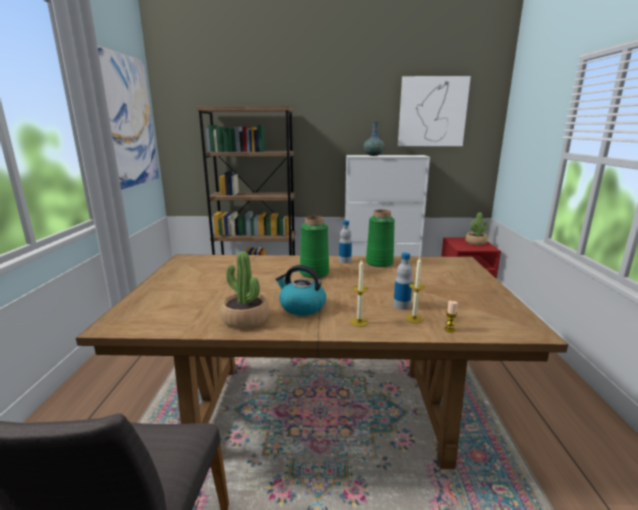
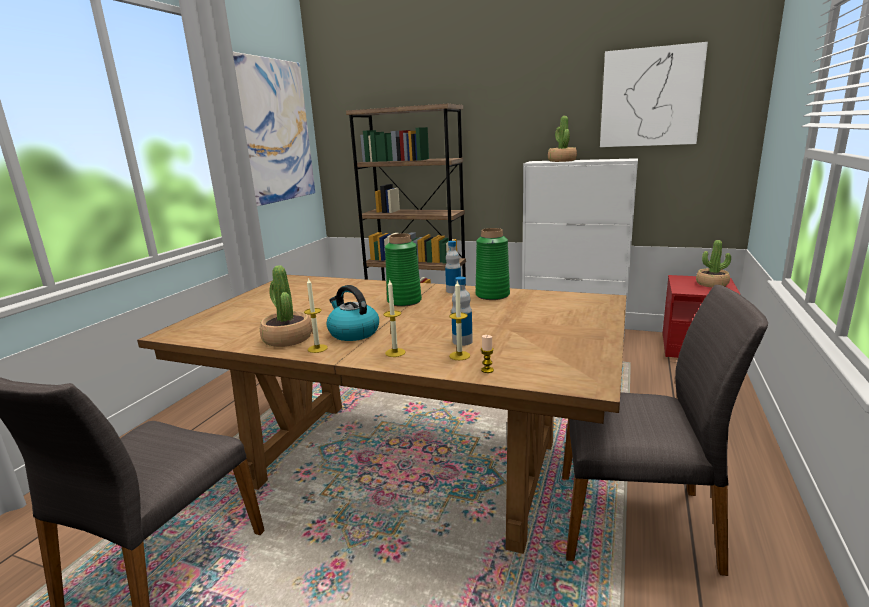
camera: 20 degrees right, 0 degrees up
(285, 326) = (317, 348): none -> candle
(373, 155) = (561, 161): vase -> potted plant
(511, 424) = (637, 522): none -> grey chair

